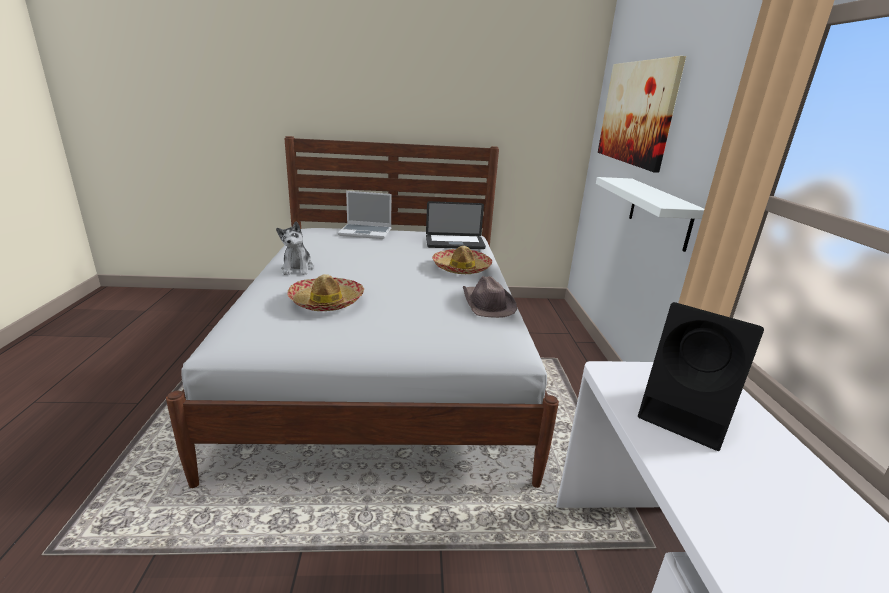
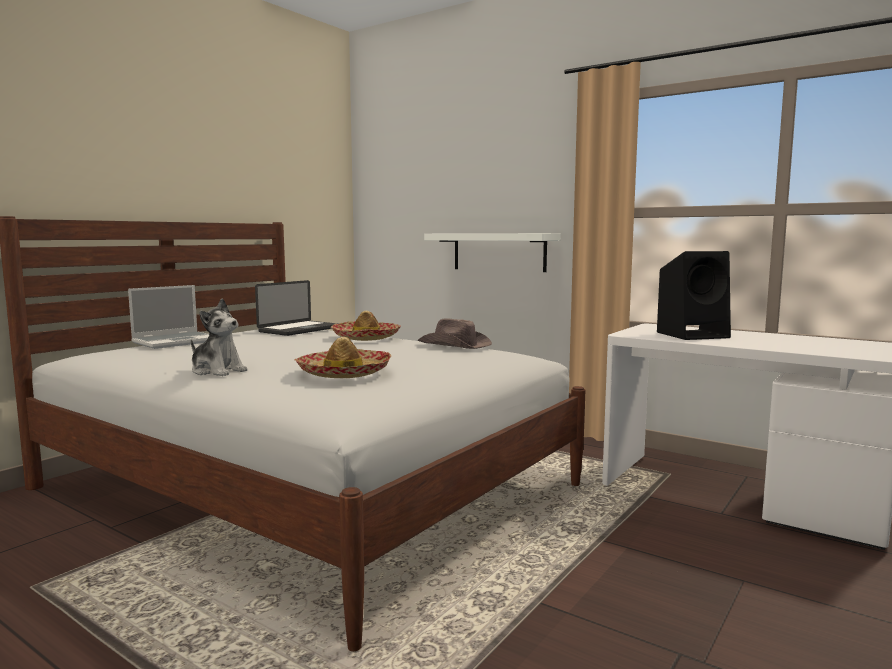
camera: 50 degrees left, 15 degrees down
(636, 113) = (429, 176): picture -> none

